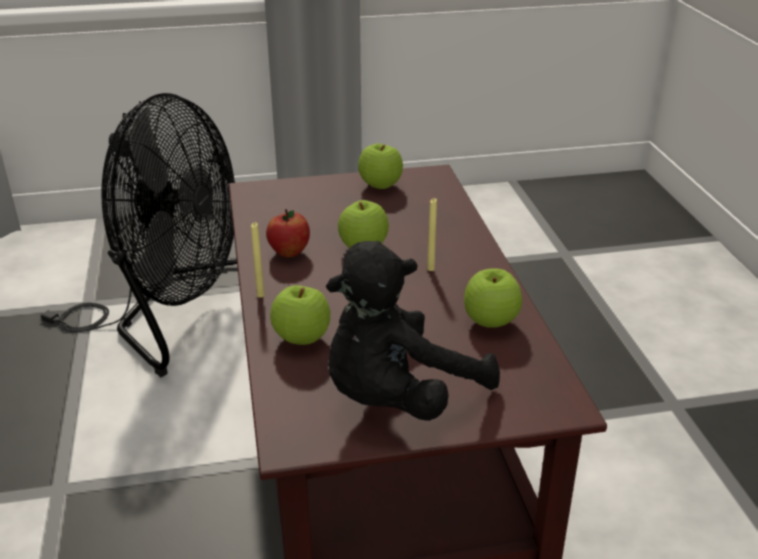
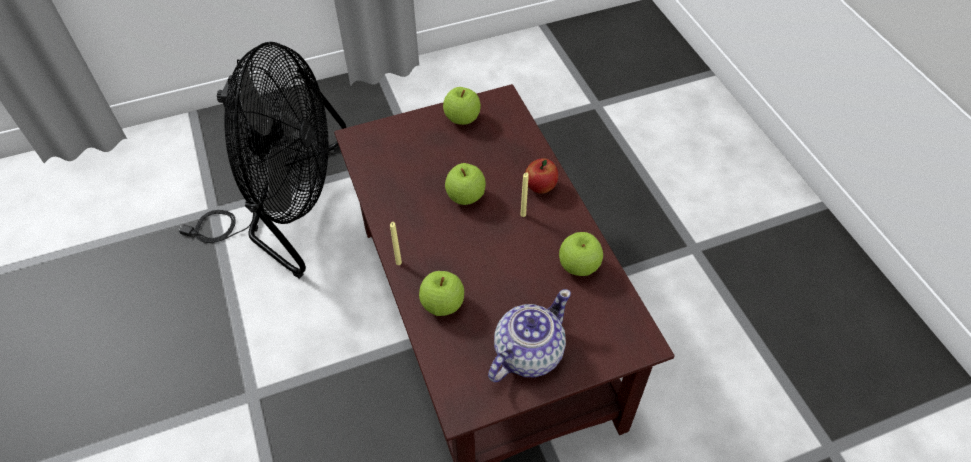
camera: 10 degrees left, 20 degrees up
(289, 252) = (408, 210): apple -> apple (540, 187)
(398, 397) = (527, 353): black plush toy -> teapot

